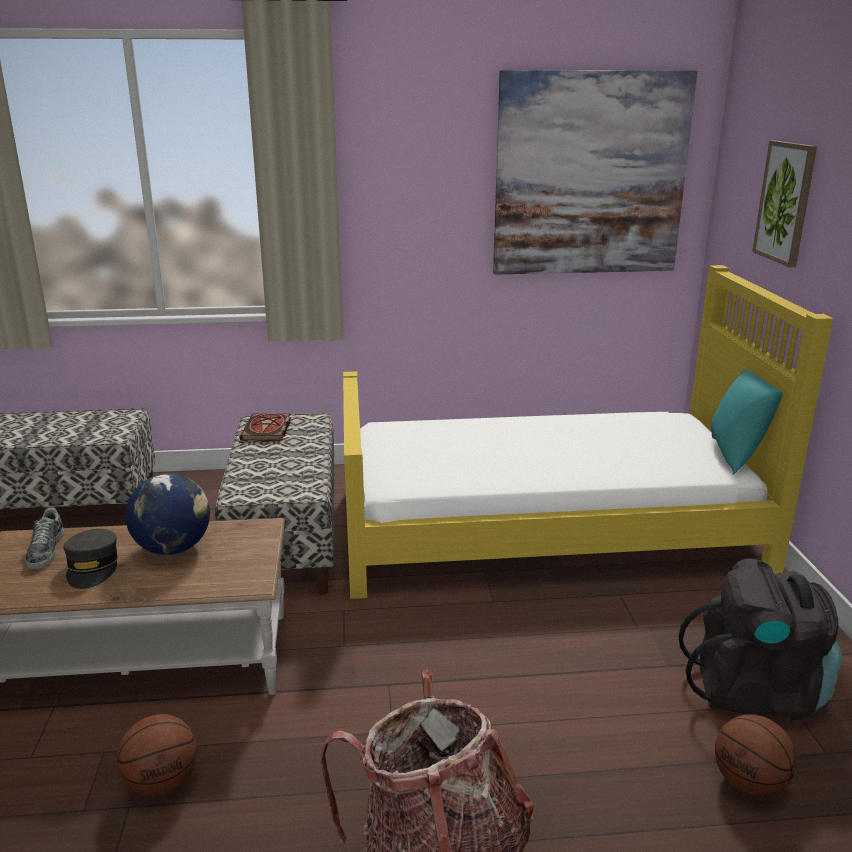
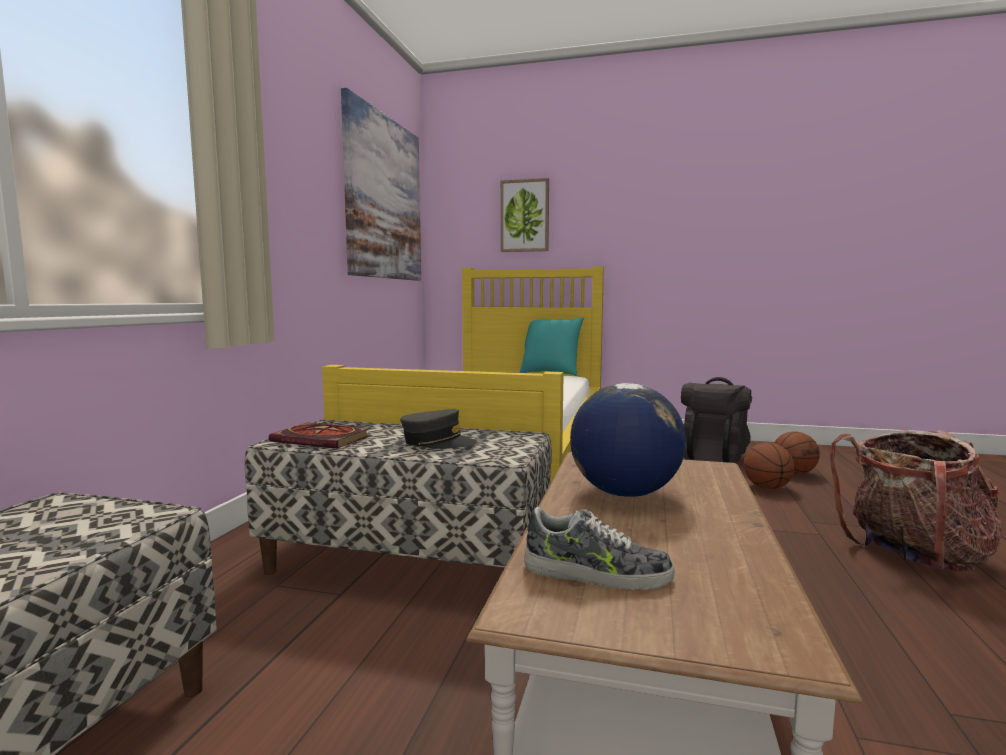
camera: 70 degrees left, 15 degrees down
(93, 568) = (669, 537): grey cap -> grey cap (437, 442)
(163, 782) = (892, 683): basketball -> basketball (766, 487)

